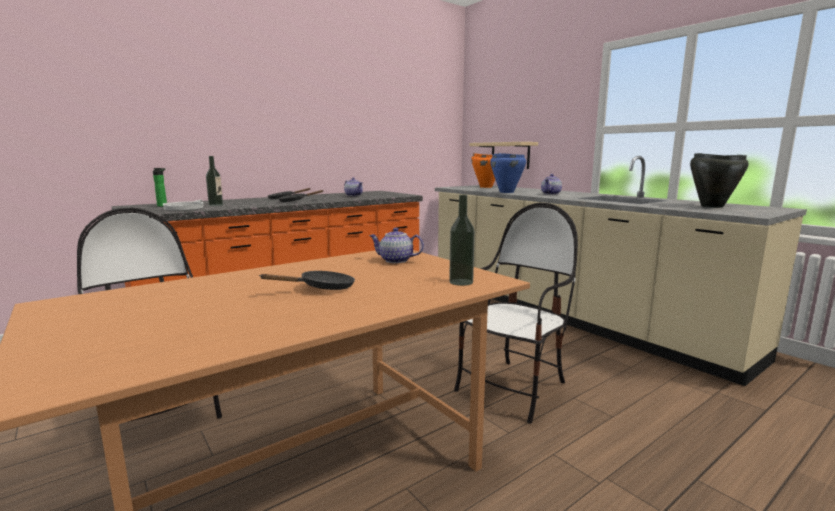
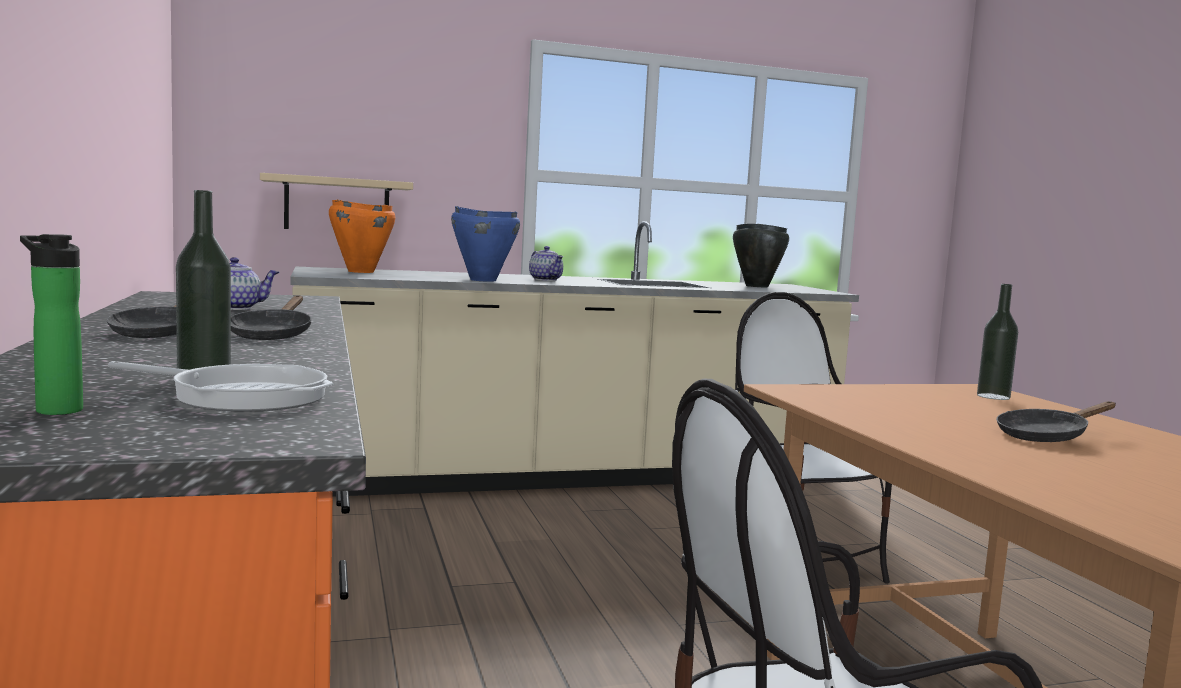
camera: 70 degrees left, 5 degrees down
(322, 288) = (1046, 436): black frying pan -> black frying pan turned 105 degrees counterclockwise
(395, 260) = (864, 397): teapot -> none

